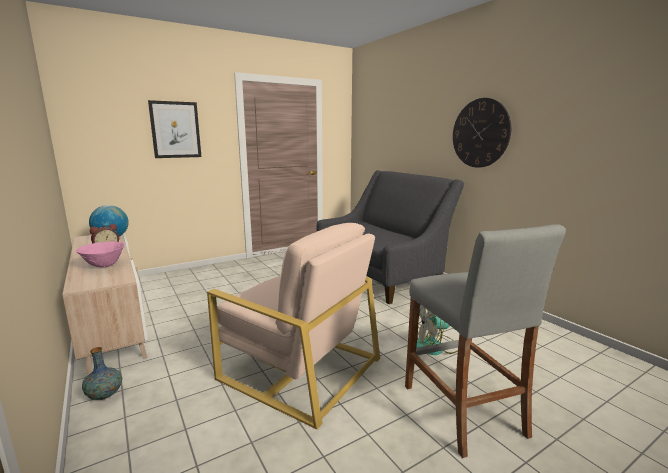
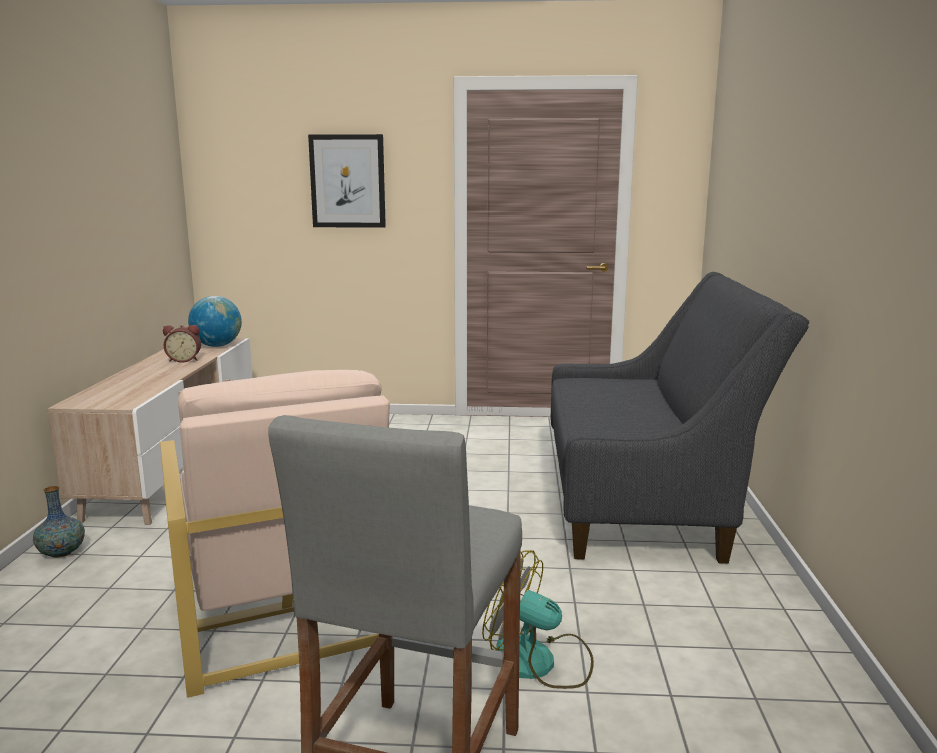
camera: 35 degrees right, 0 degrees up
(104, 266) = (141, 382): pink bowl -> none
(480, 133) = (846, 201): wall clock -> none

